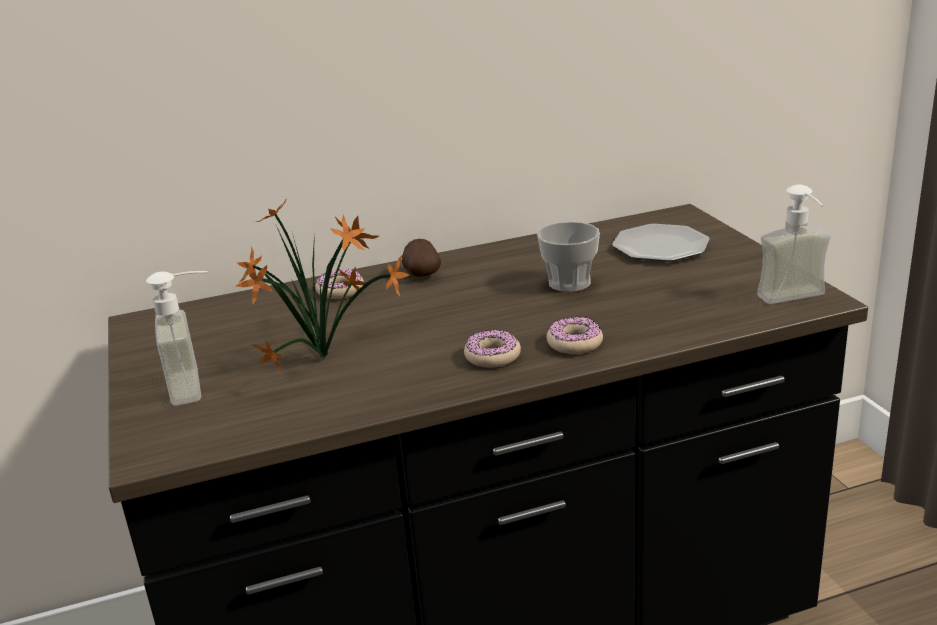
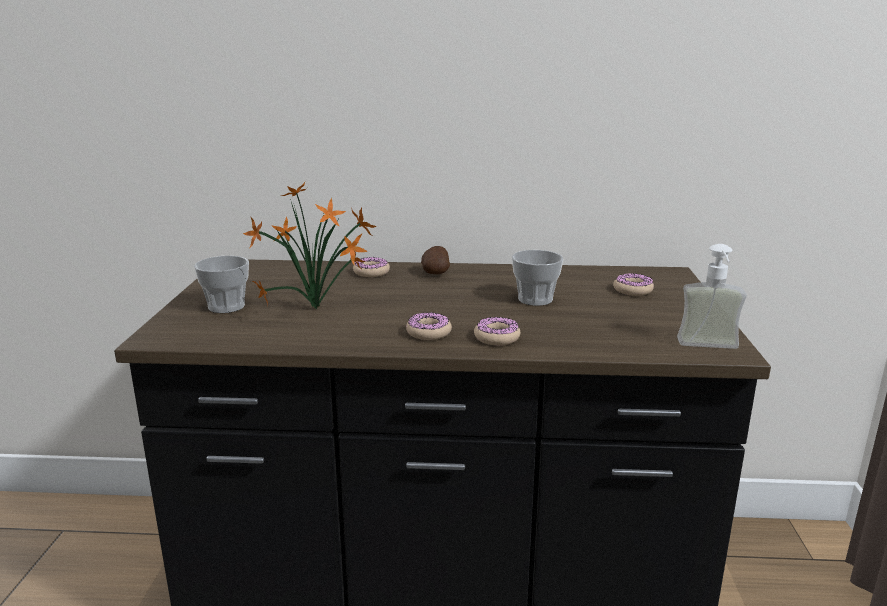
camera: 20 degrees right, 5 degrees down
(200, 385) = (226, 306): soap dispenser -> cup
(661, 246) = (632, 290): plate -> donut

